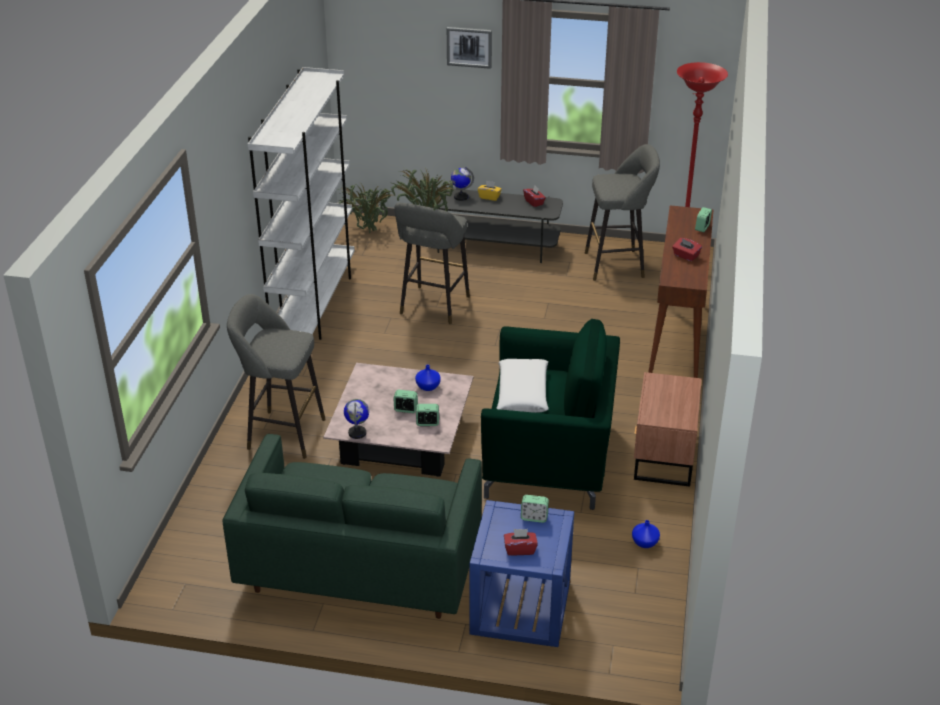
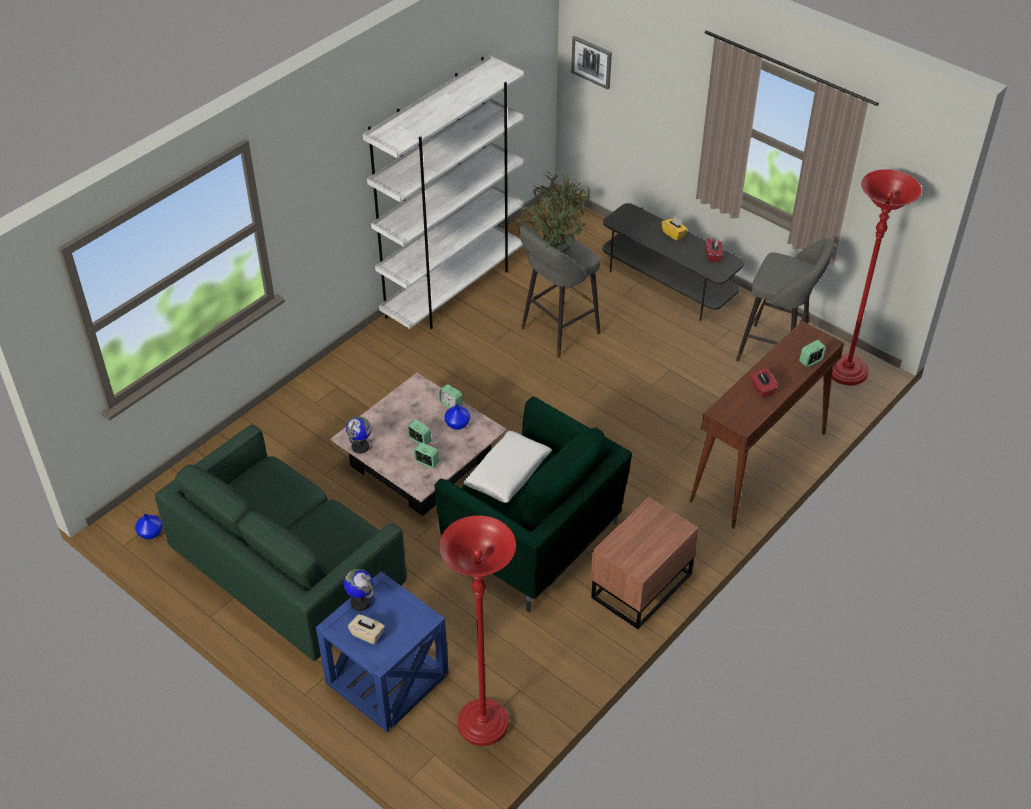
camera: 30 degrees right, 10 degrees up
(281, 433) = (326, 414): grey stool -> none
(461, 197) = (646, 224): globe -> globe (360, 602)
(469, 47) = (684, 74): picture -> picture (592, 61)
(520, 549) = (367, 634): red tissue box -> beige tissue box
(534, 517) = (405, 608): alarm clock -> alarm clock (451, 404)
(632, 605) = (483, 724): none -> red floor lamp
(645, 542) = (547, 668): blue vase -> blue vase (151, 533)

